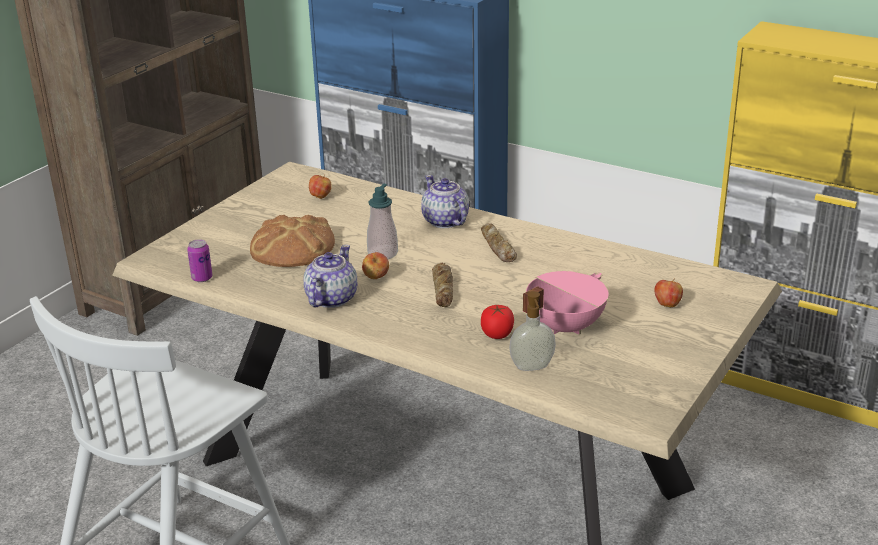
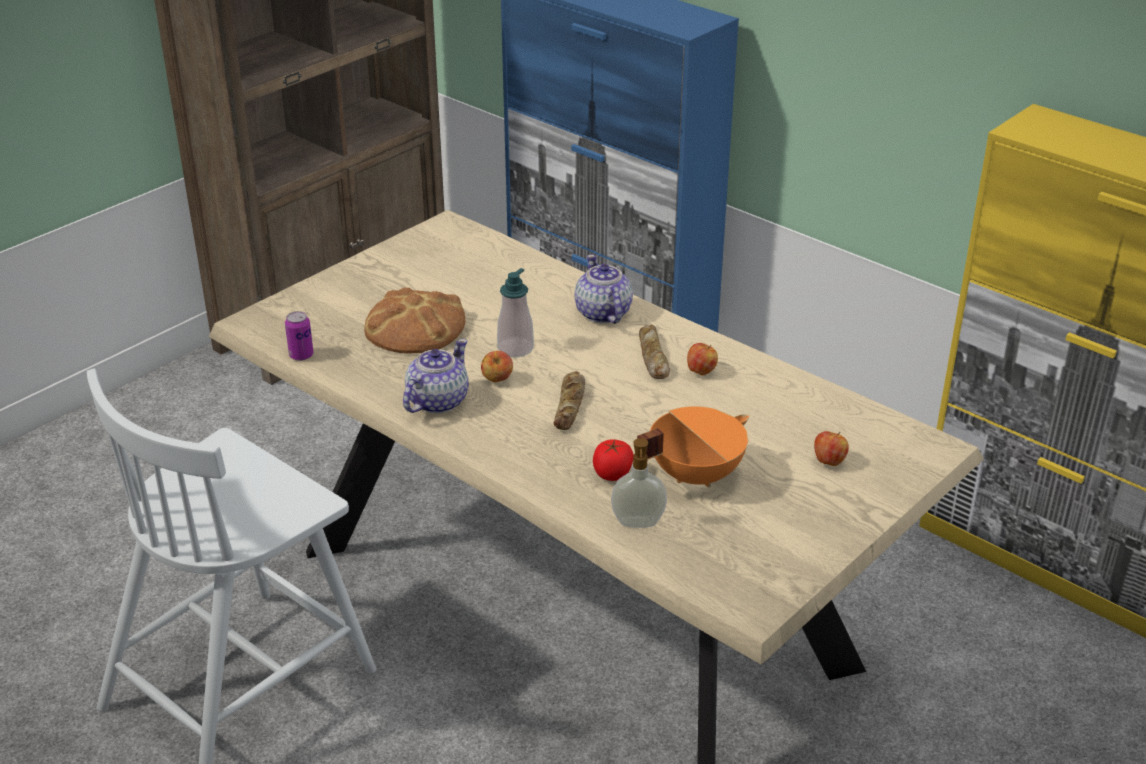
camera: 10 degrees right, 5 degrees up
(320, 196) = (468, 262): apple -> apple (701, 371)
(563, 326) = (694, 474): pink cooking pot -> orange cooking pot

